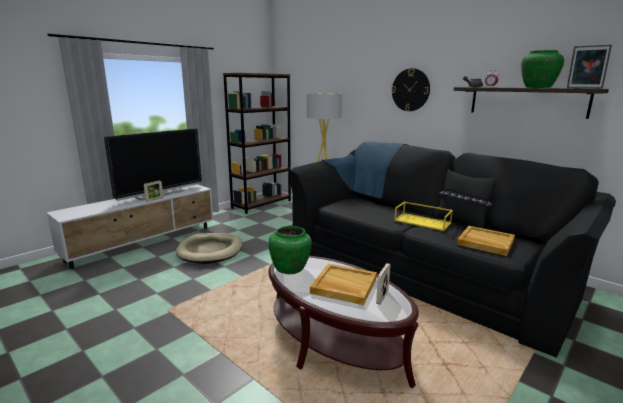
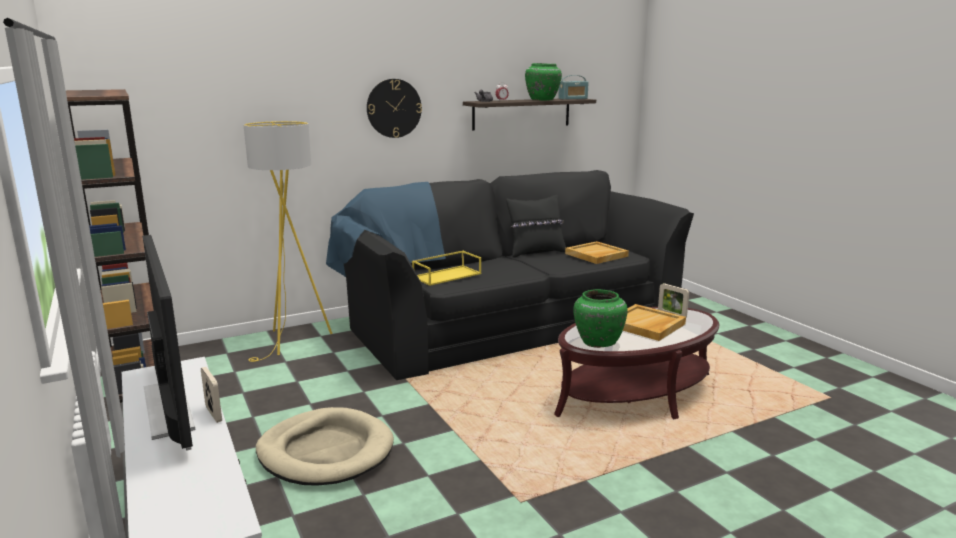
camera: 70 degrees left, 0 degrees up
(423, 222) = (528, 261): yellow tray -> yellow tray (447, 275)
(583, 88) = (573, 98): picture frame -> radio

